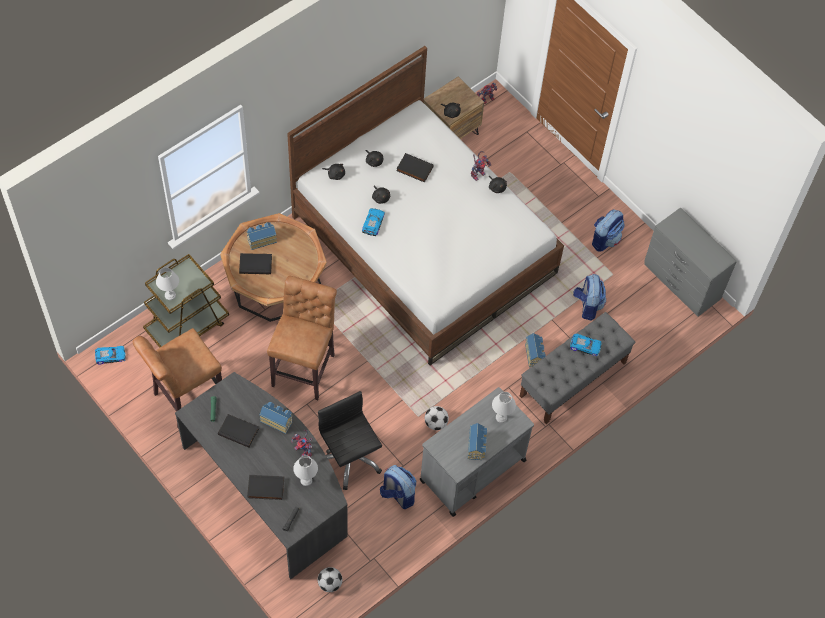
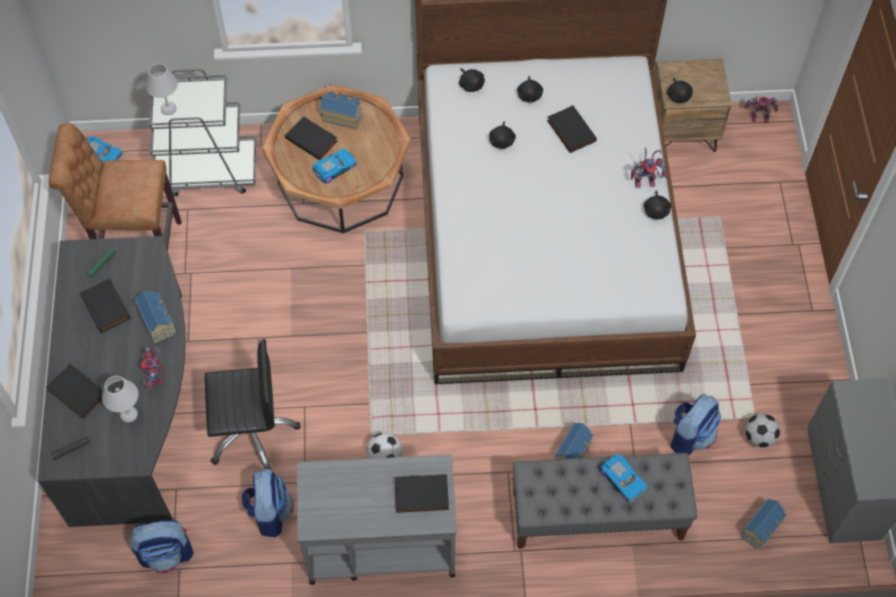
camera: 40 degrees right, 0 degrees up
(187, 325) = (207, 170): brown cart -> grey cart
(305, 367) = (291, 295): brown stool -> none
(330, 583) = (106, 563): football -> football (759, 437)
(349, 458) = (251, 431): black office chair -> black office chair turned 75 degrees clockwise
(372, 223) = (467, 164): toy car -> toy car (334, 167)
(477, 446) = (361, 510): toy house -> toy house (762, 529)
(501, 418) = (421, 496): white table lamp -> black book
(605, 239) = (779, 368): backpack -> backpack (167, 553)

